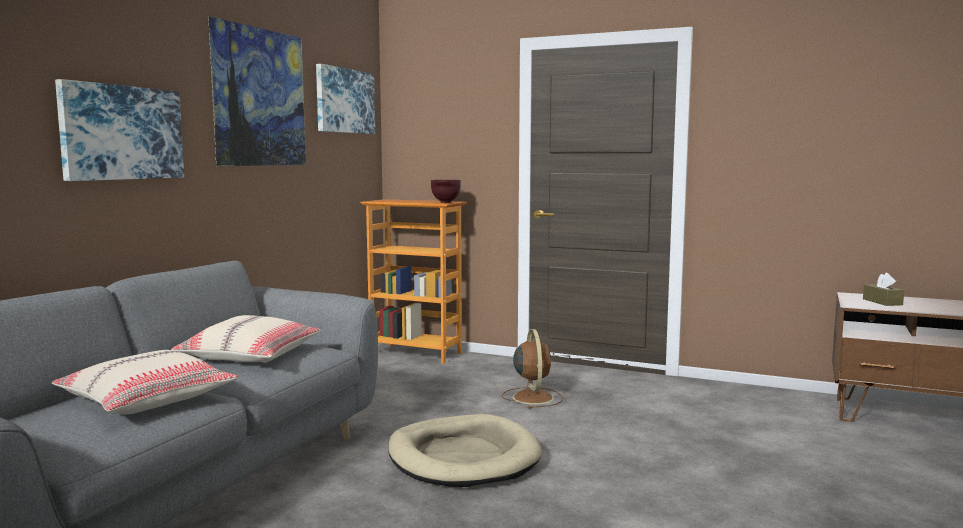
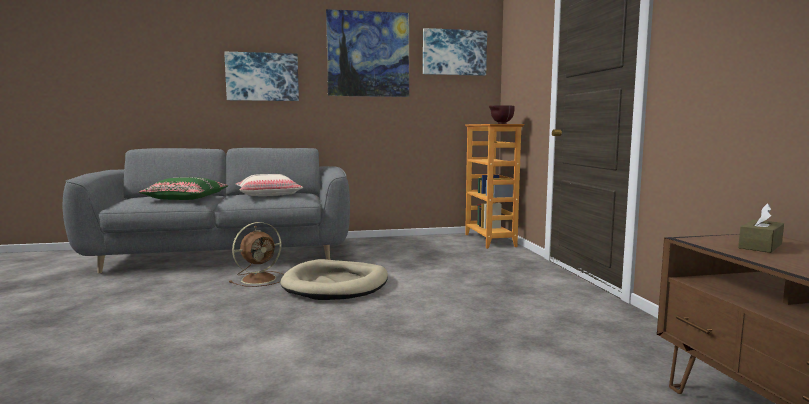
camera: 55 degrees right, 0 degrees up
(148, 399) = (186, 198): beige pillow -> green pillow
(532, 397) = (470, 277): brown fan -> brown fan (260, 279)

